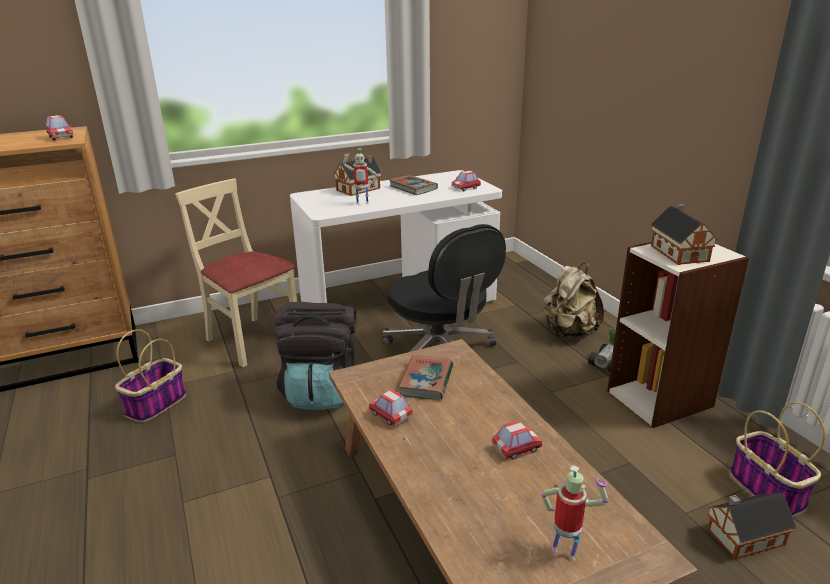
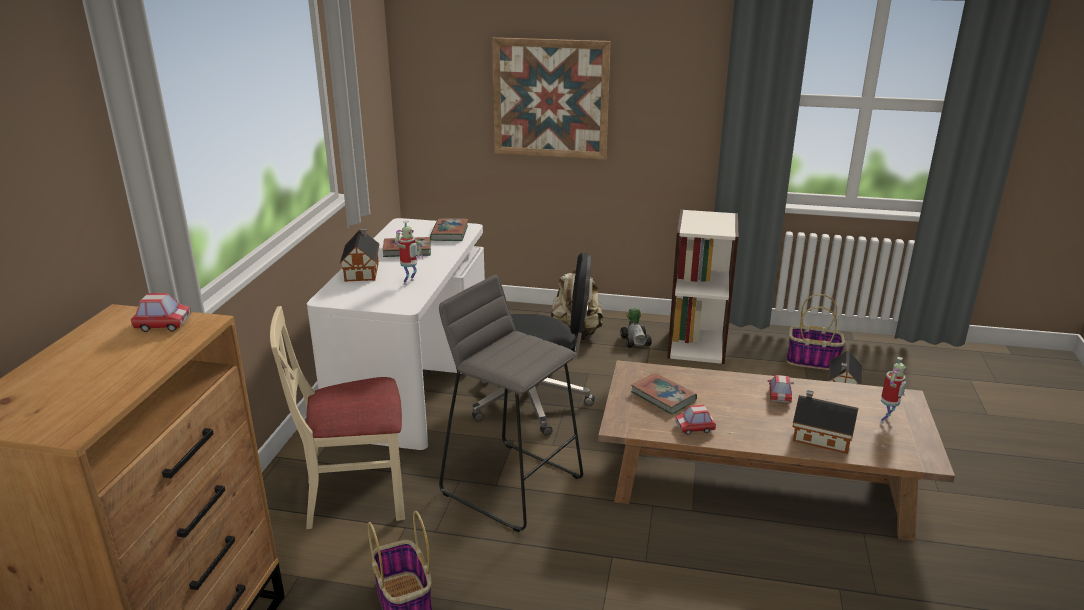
camera: 55 degrees left, 0 degrees up
(321, 391) = (512, 484): black backpack -> grey stool
(466, 188) = (449, 233): toy car -> book
(565, 551) = (886, 421): toy robot -> toy robot turned 150 degrees clockwise
(621, 84) = (550, 98): none -> picture
(678, 252) = (706, 224): toy house -> toy house (819, 437)

